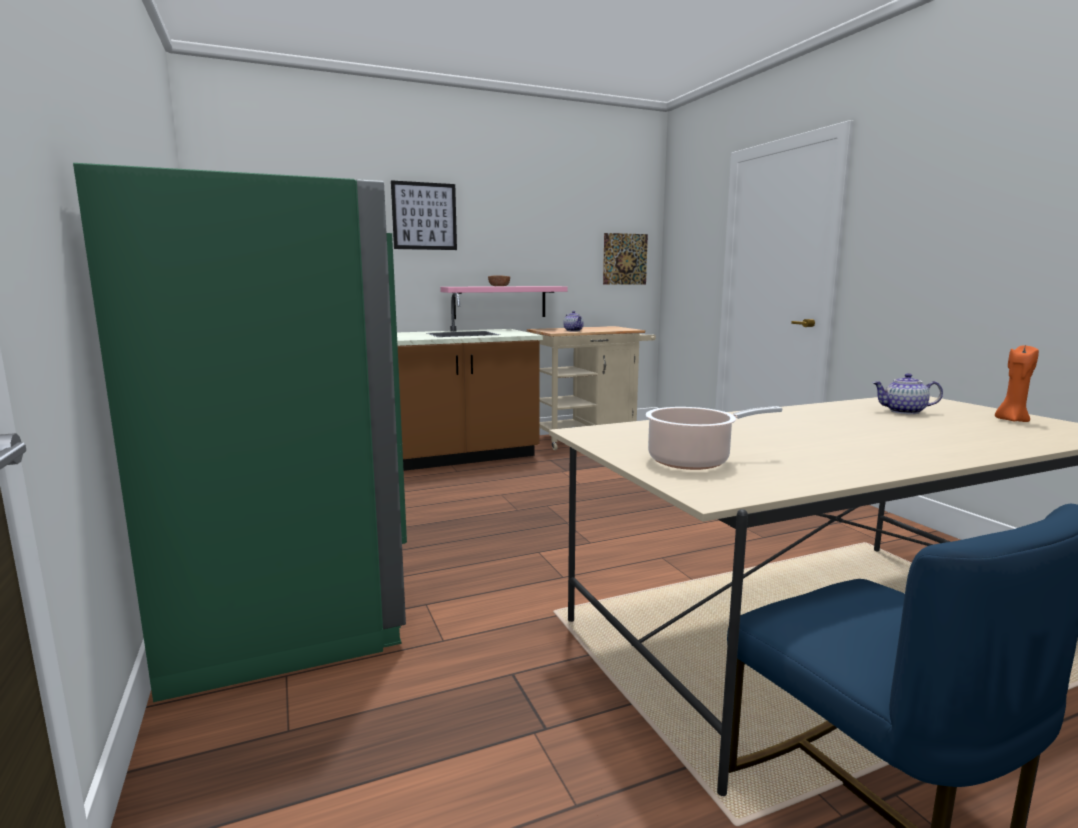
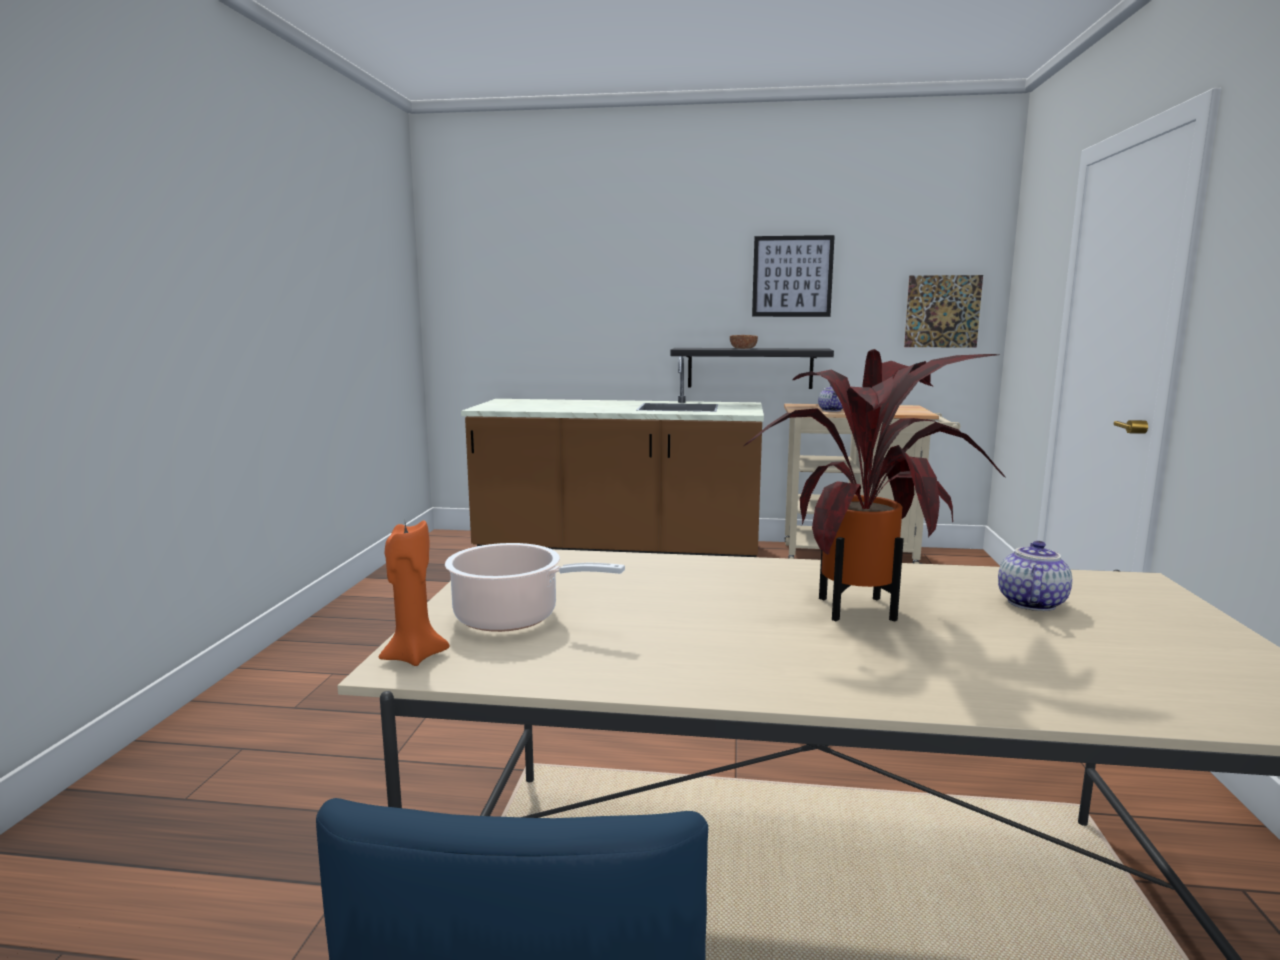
camera: 30 degrees right, 0 degrees up
(287, 601) = (327, 677): green fridge -> none
(424, 216) = (658, 264): picture -> picture (792, 276)
(500, 302) = (750, 368): pink shelf -> black shelf
(853, 426) = (866, 611): none -> potted plant
(904, 412) = (1029, 603): teapot -> teapot turned 75 degrees clockwise
(1011, 420) = (1198, 656): orange candle -> orange candle (414, 656)

